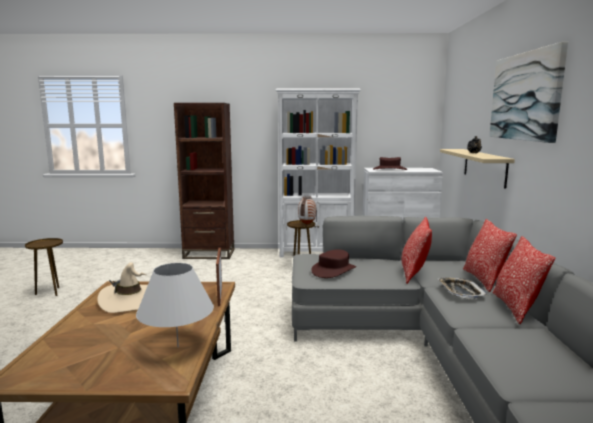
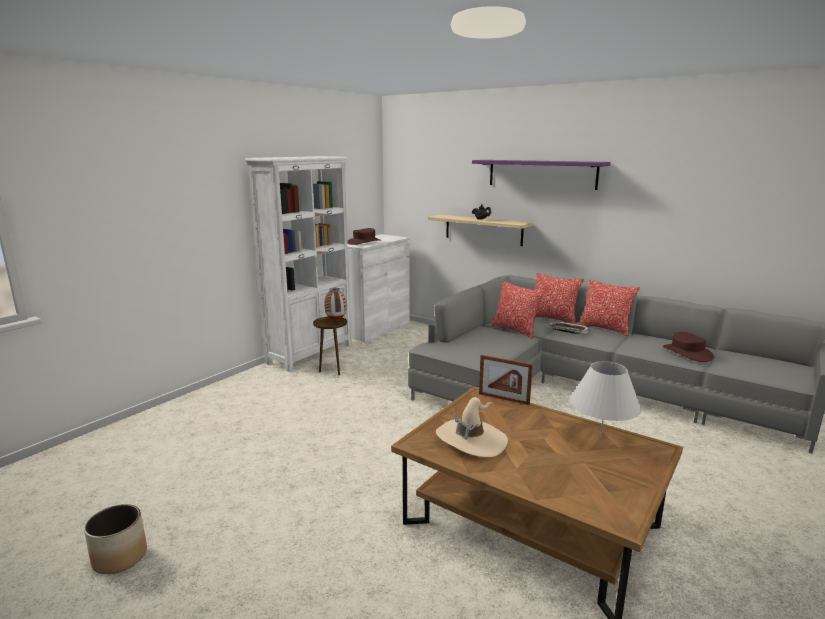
camera: 55 degrees left, 5 degrees up
(50, 292) = (120, 557): brown side table -> planter
(209, 254) = (200, 403): brown bookcase -> none
(333, 270) = (481, 348): brown hat -> brown hat (687, 353)
(525, 96) = (541, 174): picture -> purple shelf

